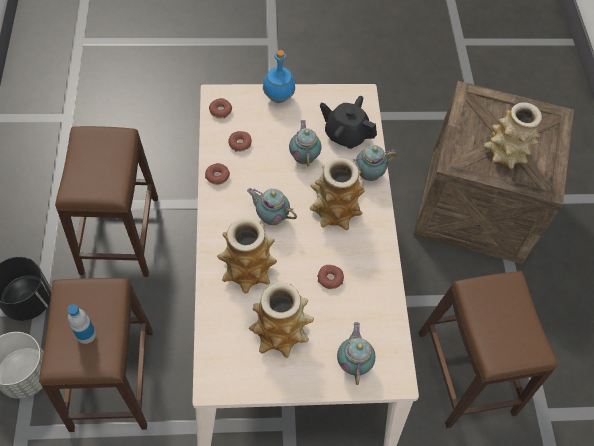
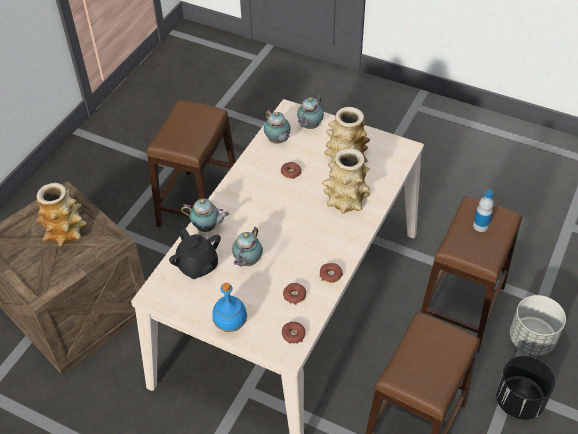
camera: 145 degrees left, 10 degrees down
(271, 217) = (306, 227): teapot -> teapot (277, 141)
(334, 210) = (253, 213): vase -> none

